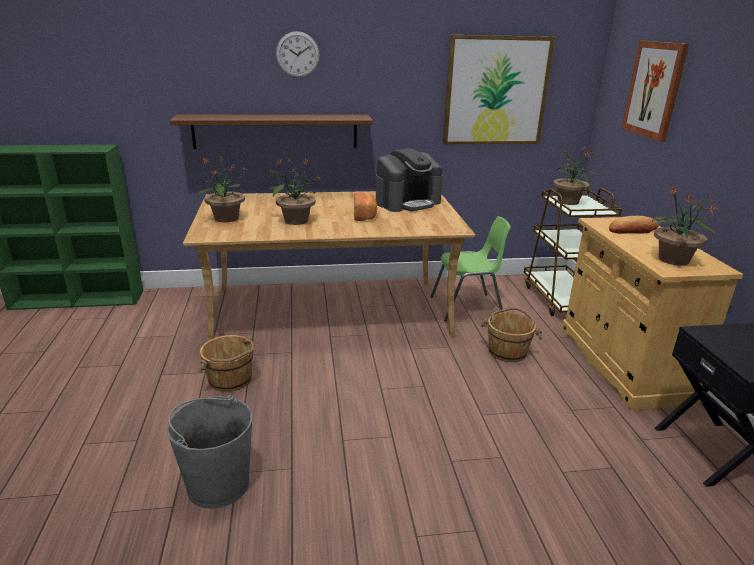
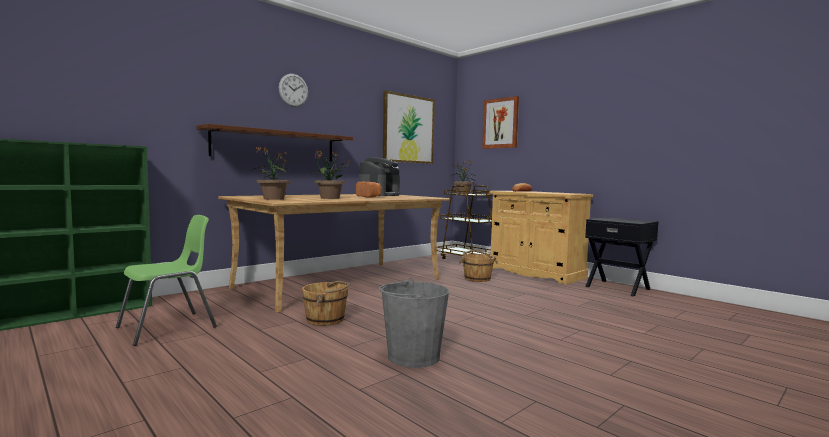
camera: 35 degrees left, 20 degrees down
(467, 307) = (424, 269): green chair -> green chair (169, 327)
(673, 260) = (561, 193): potted plant -> none

